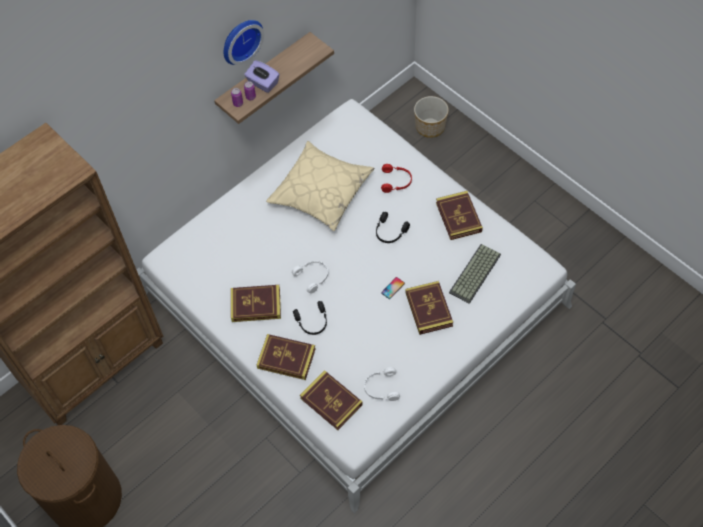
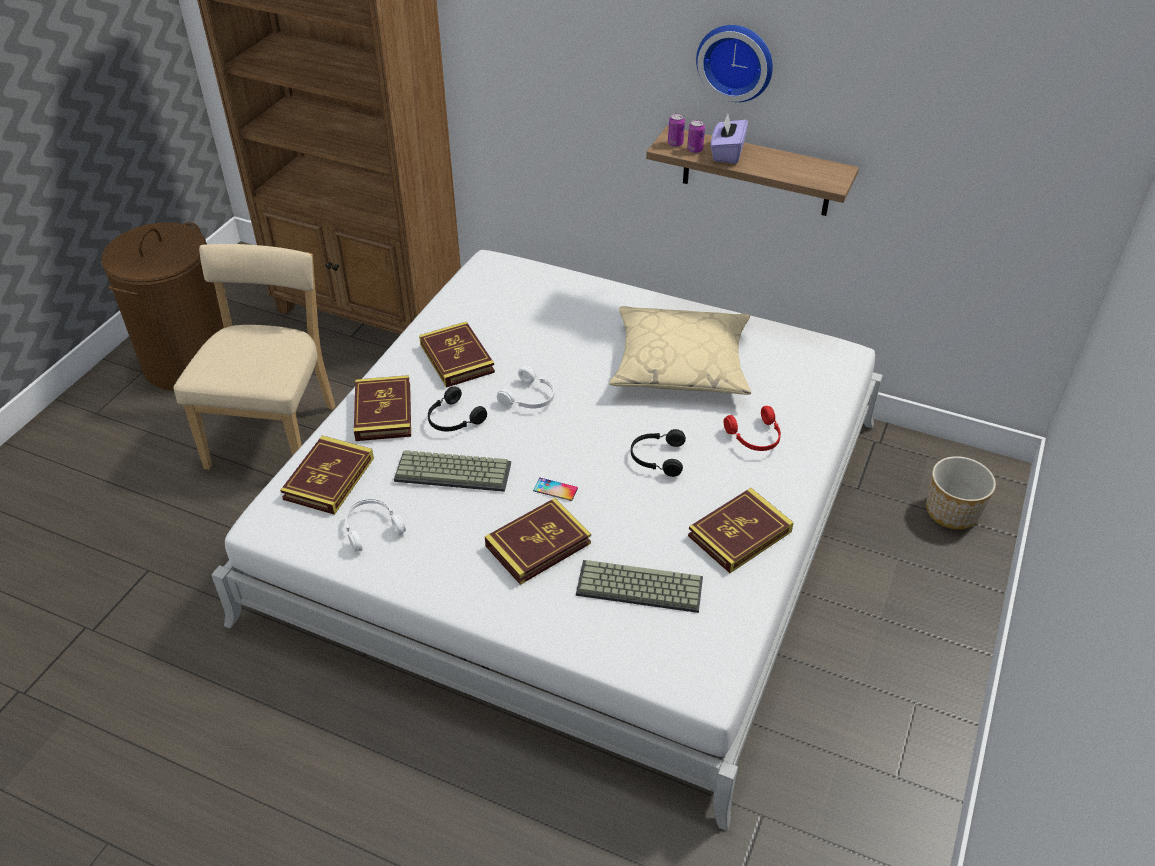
camera: 65 degrees right, 15 degrees down
(195, 452) = (276, 432): none -> beige chair
(356, 333) = (454, 471): none -> keyboard

